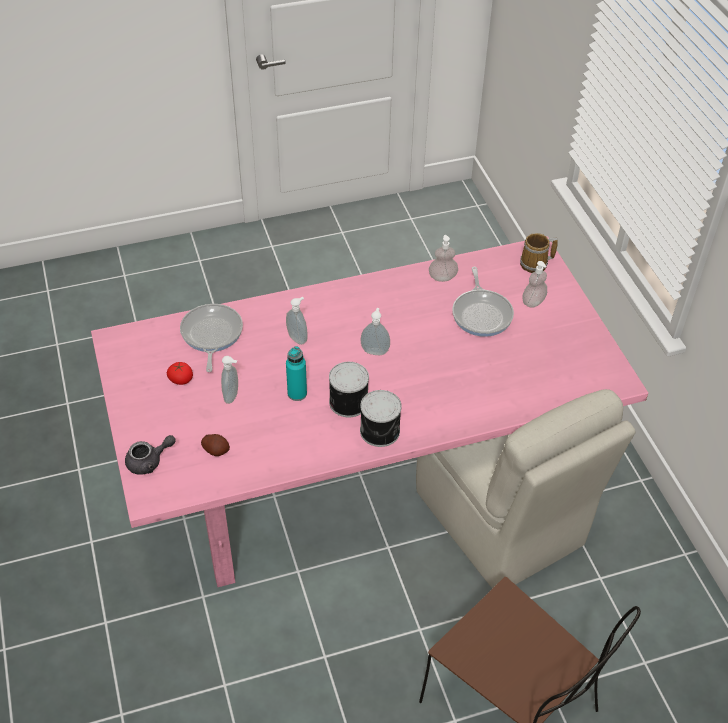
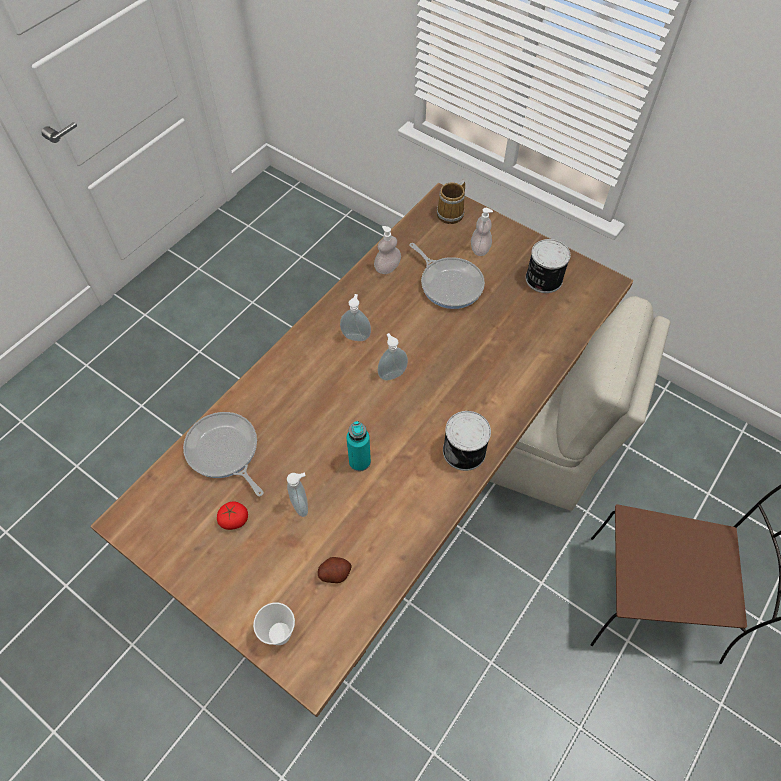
camera: 35 degrees left, 10 degrees up
(149, 462) = (279, 633): grey teapot -> cup
(298, 338) = (311, 403): soap dispenser -> soap dispenser (356, 336)
(347, 402) = (411, 440): can -> can (543, 279)
(359, 476) = (390, 481): pink dining table -> brown dining table

